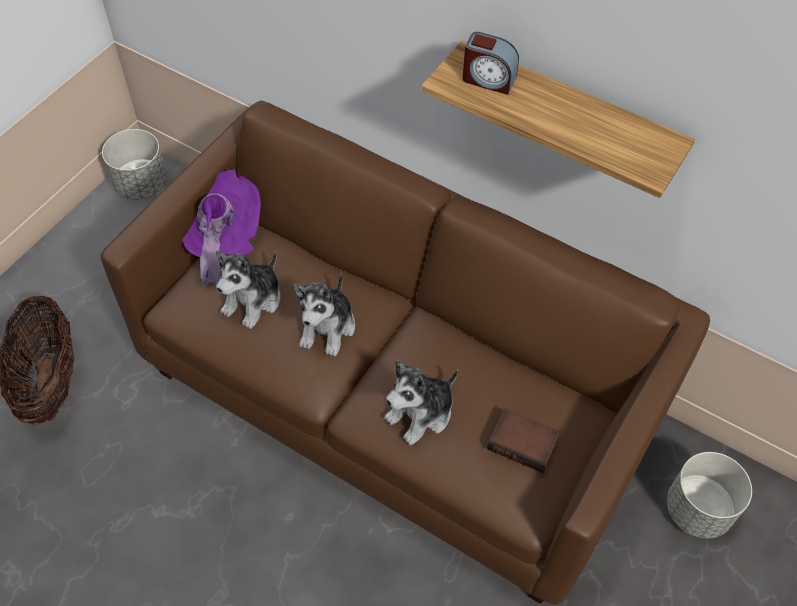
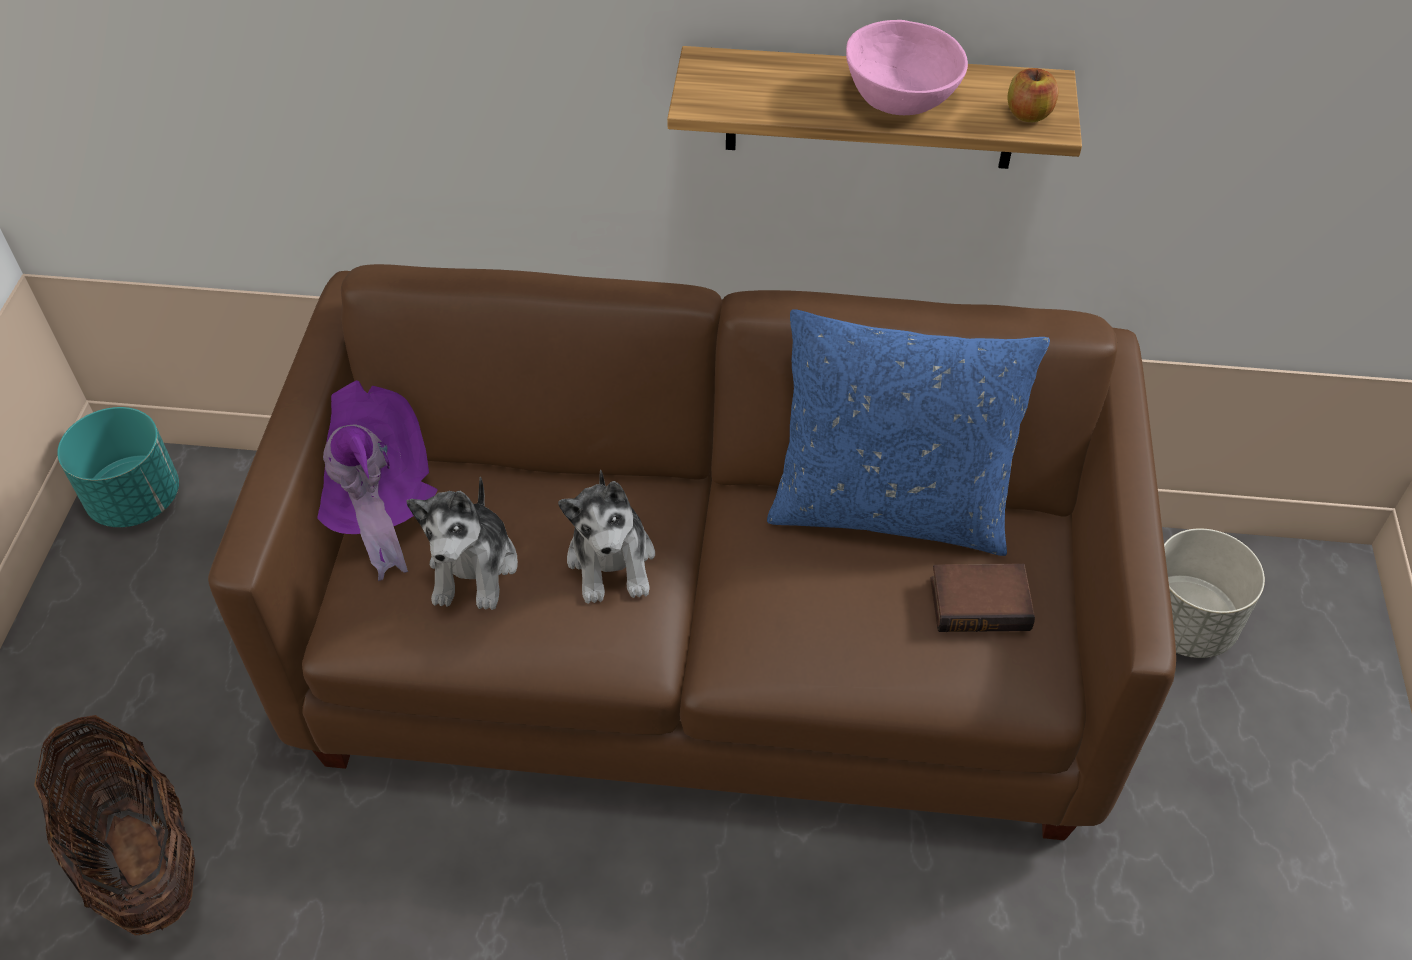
camera: 25 degrees left, 5 degrees down
(142, 184) = (136, 499): grey planter -> turquoise planter
(421, 414) = (817, 623): plush toy -> none
(488, 79) = (756, 82): alarm clock -> none
(506, 362) = (889, 507): none -> blue pillow
(568, 119) = (899, 97): none -> pink bowl
(642, 159) = (1028, 114): none -> apple

